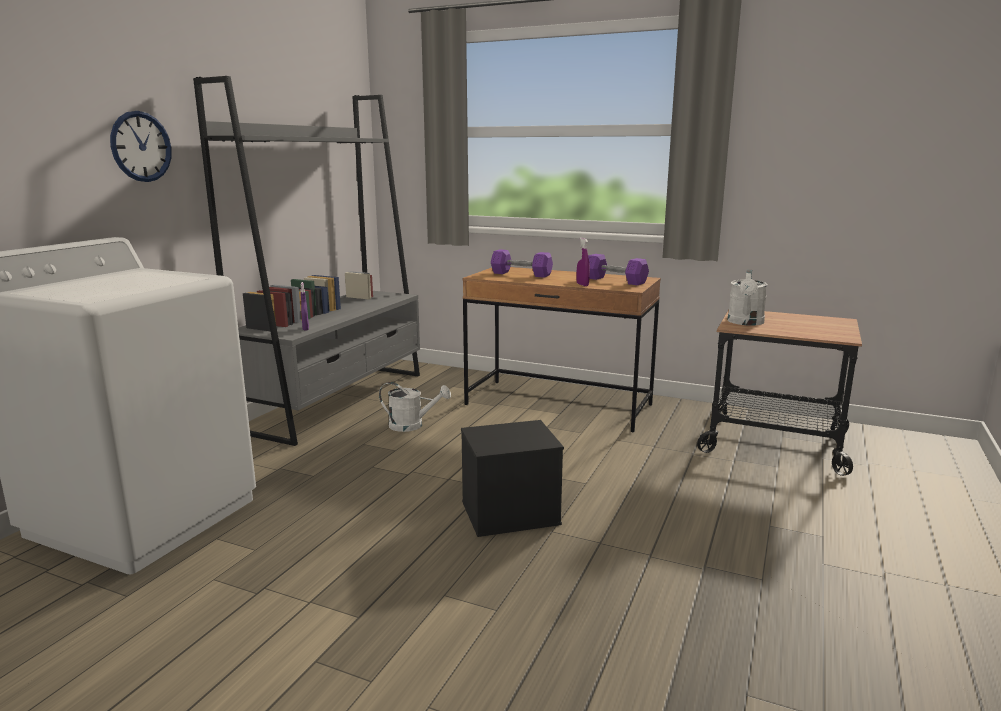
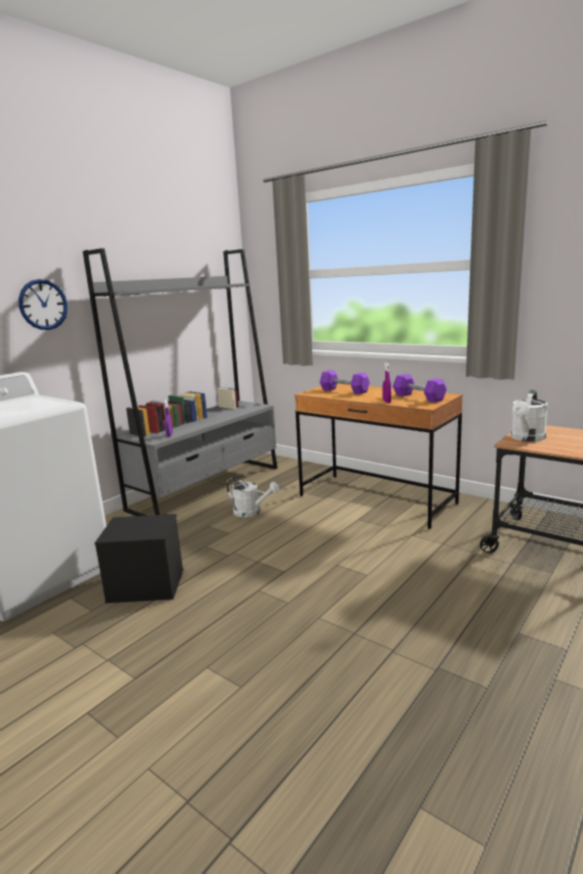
camera: 15 degrees right, 0 degrees up
(509, 513) = (291, 597): black storage box -> black storage box (145, 586)

